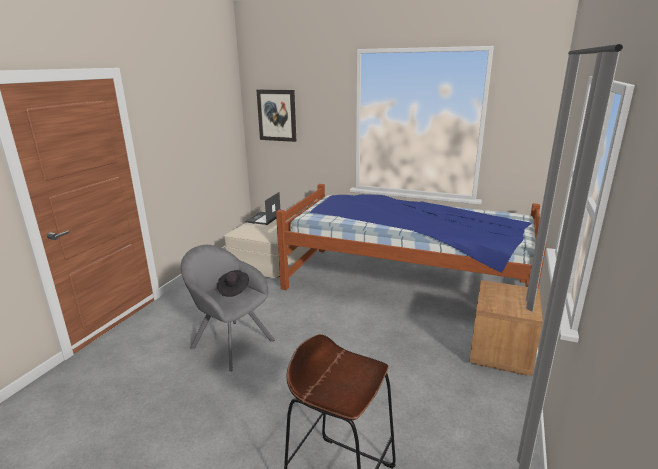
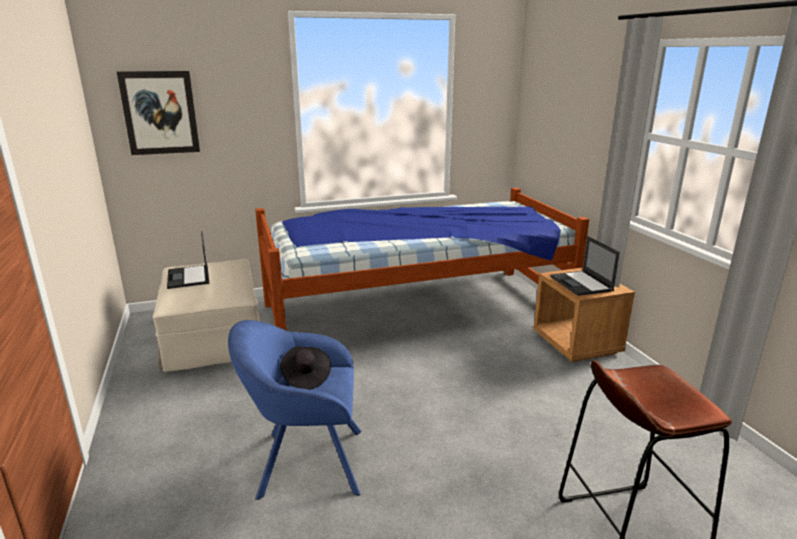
camera: 40 degrees left, 0 degrees up
(230, 342) = (305, 462): grey armchair -> blue armchair
(502, 299) = (581, 284): none -> laptop

